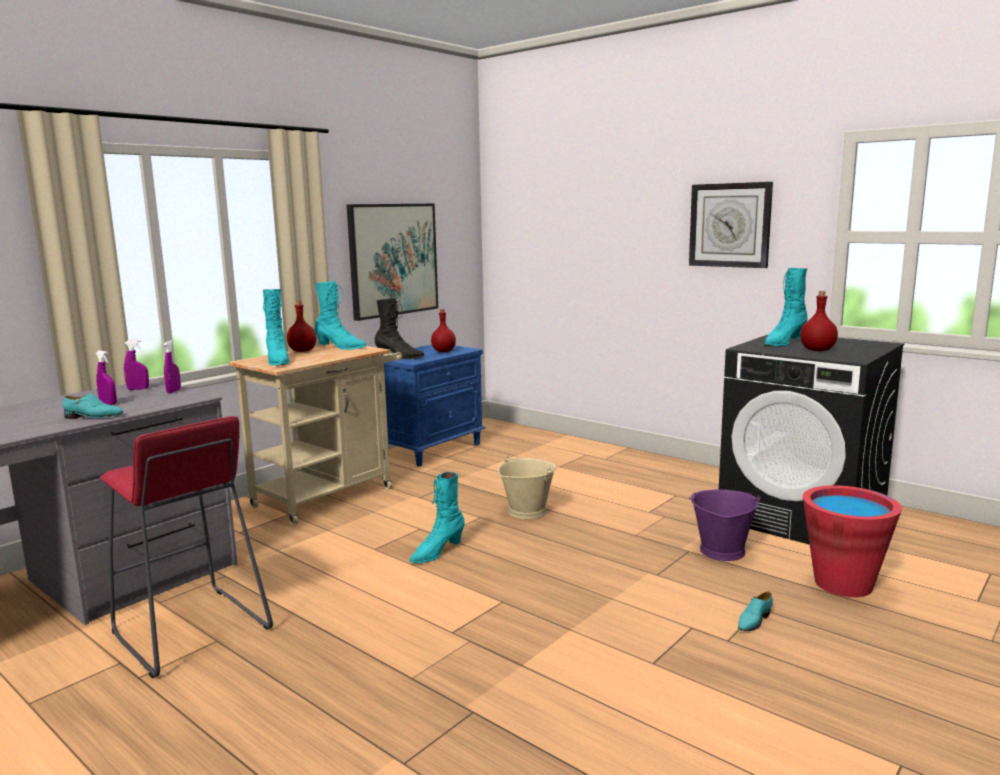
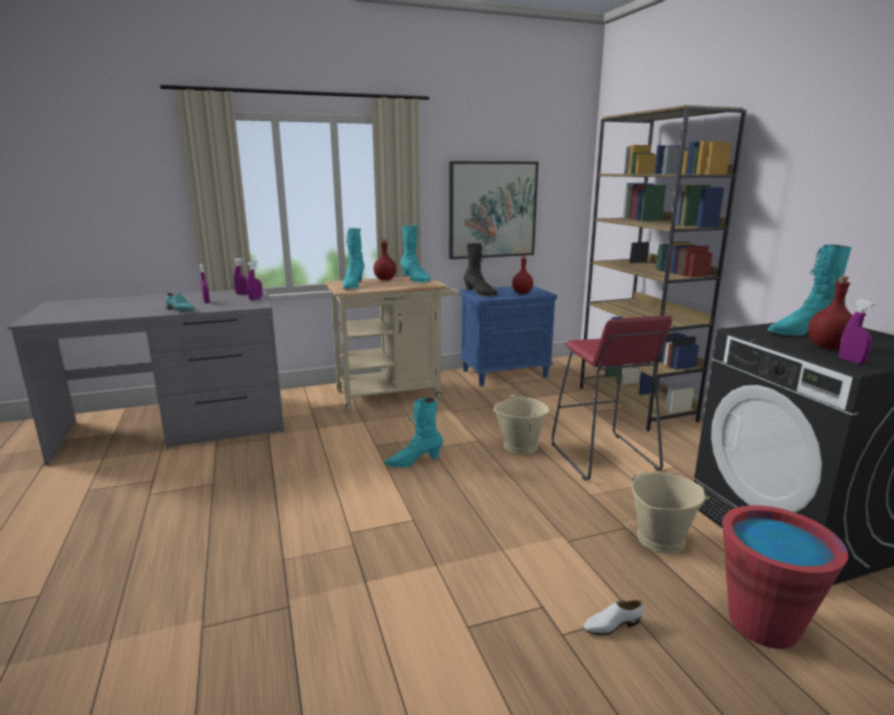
camera: 30 degrees right, 5 degrees up
(190, 631) = (207, 471): red stool -> red stool (602, 457)
(589, 451) = (636, 404): none -> brown bookcase
(721, 551) = (660, 538): purple bucket -> beige bucket
(730, 225) = (802, 190): wall clock -> none
(753, 621) = (611, 625): turquoise shoe -> white shoe
(846, 356) = (851, 361): none -> purple spray bottle

